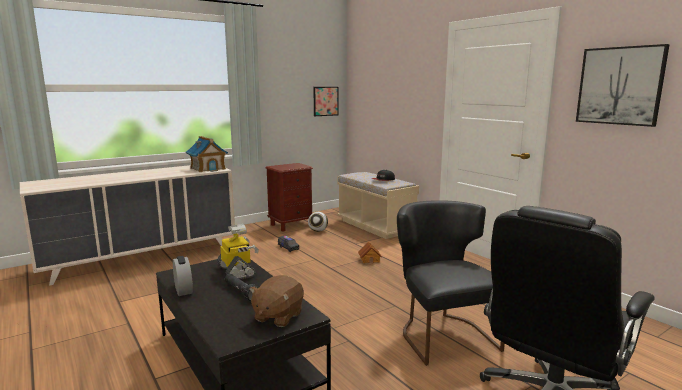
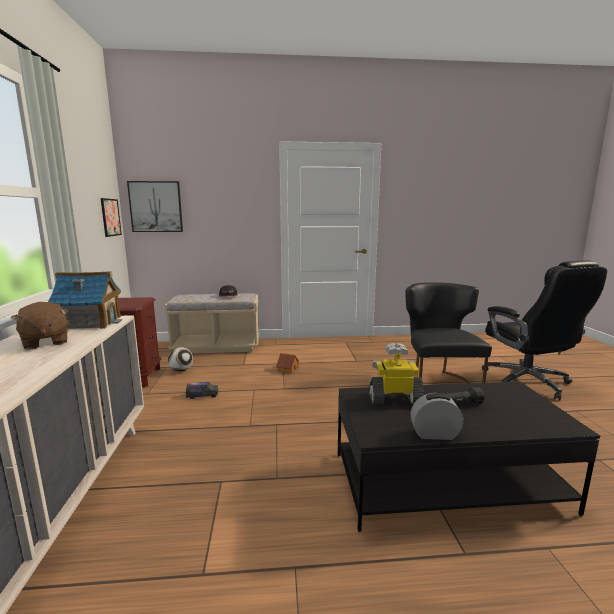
camera: 60 degrees left, 0 degrees up
(278, 316) = (514, 398): brown plush toy -> brown plush toy (45, 342)
(442, 334) = (438, 383): black chair -> black chair turned 75 degrees clockwise
(620, 86) = (422, 199): picture -> picture (156, 207)

